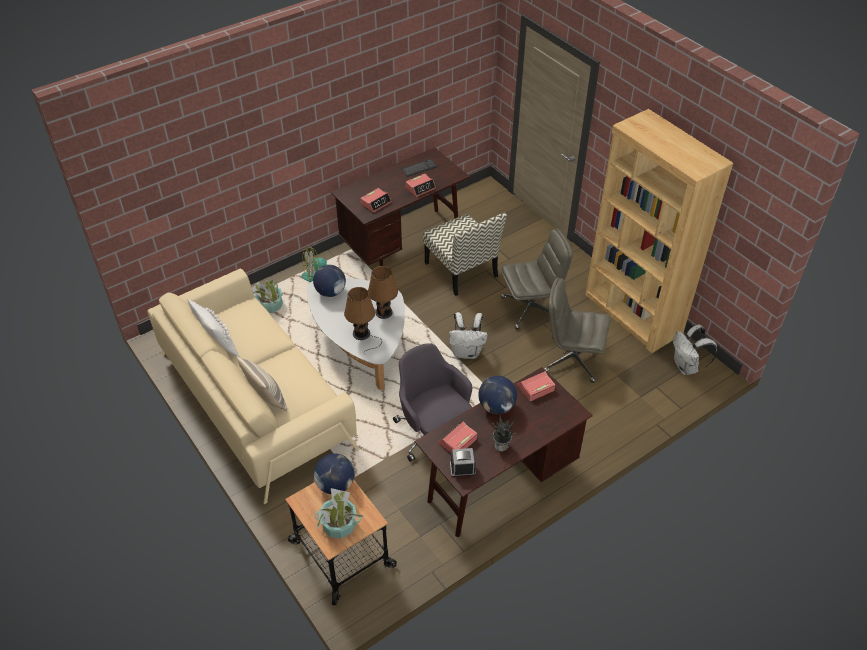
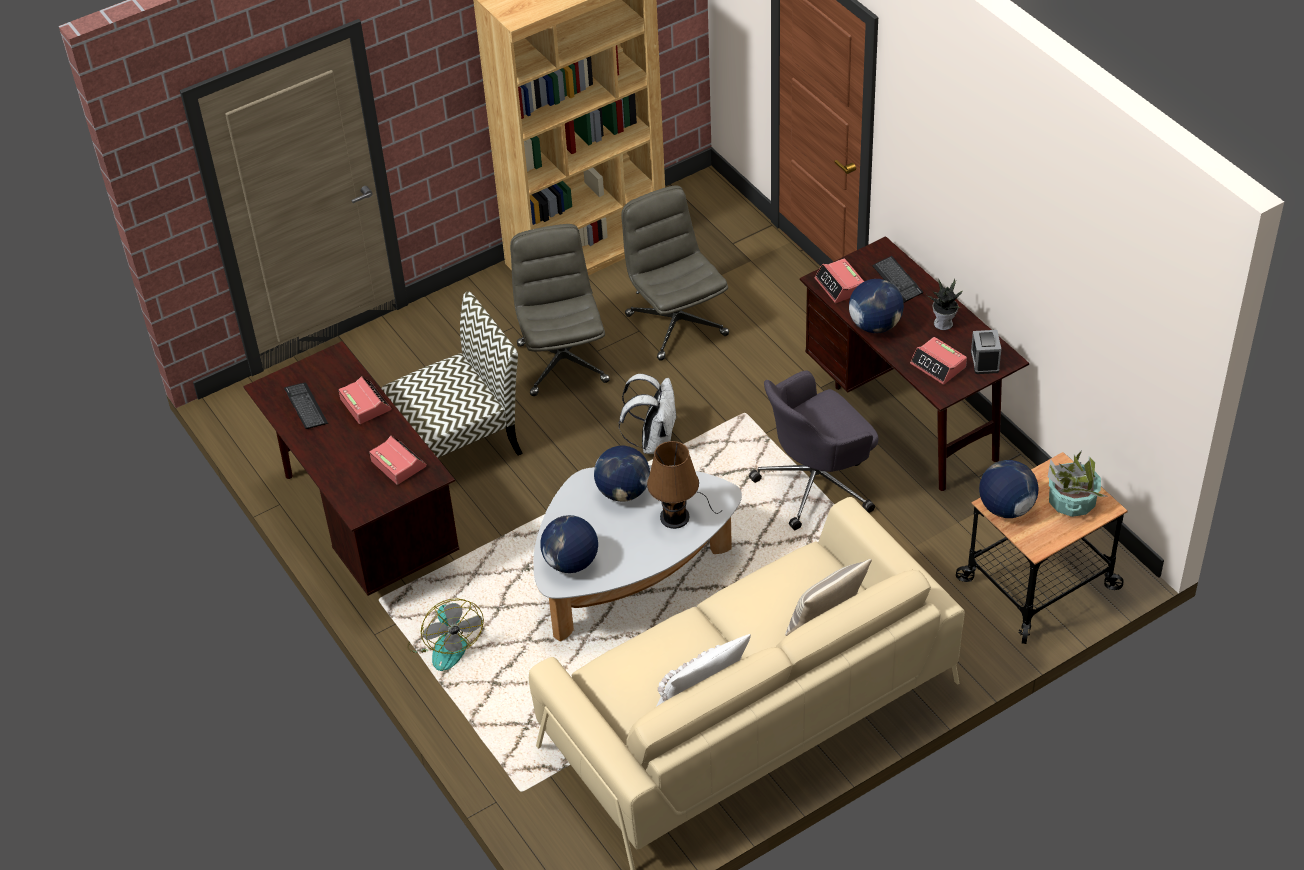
camera: 85 degrees left, 0 degrees up
(270, 305) = (518, 714): potted plant -> none
(382, 311) = (623, 492): brown table lamp -> globe
(544, 420) = (897, 280): none -> keyboard
(572, 359) = (675, 324): grey office chair -> grey office chair turned 135 degrees clockwise
(687, 367) = (696, 210): white backpack -> none

